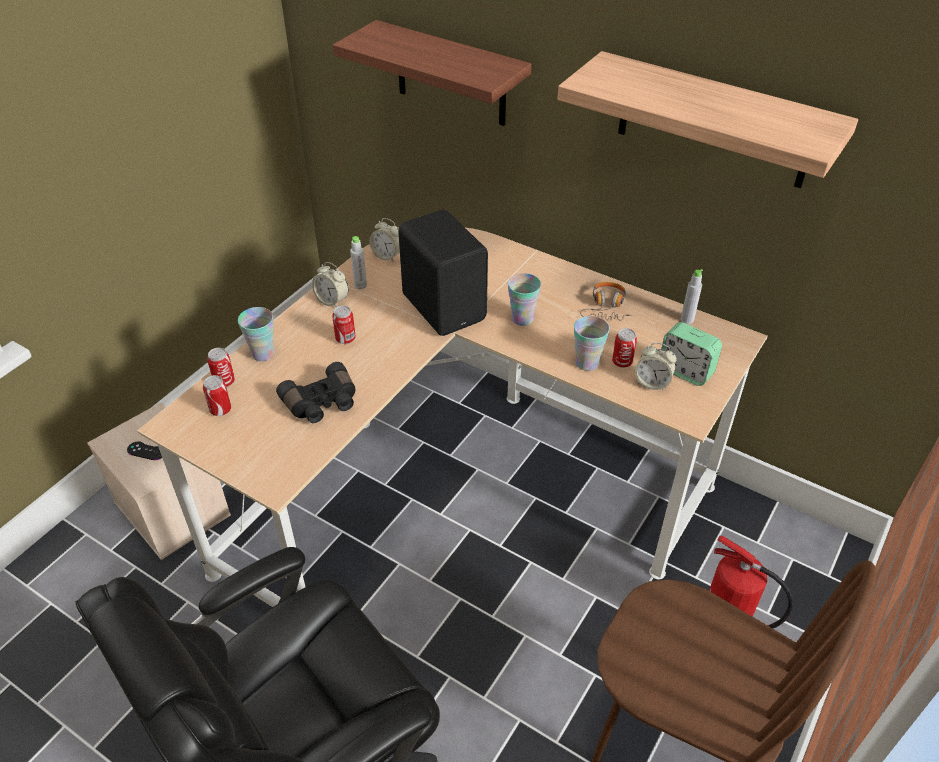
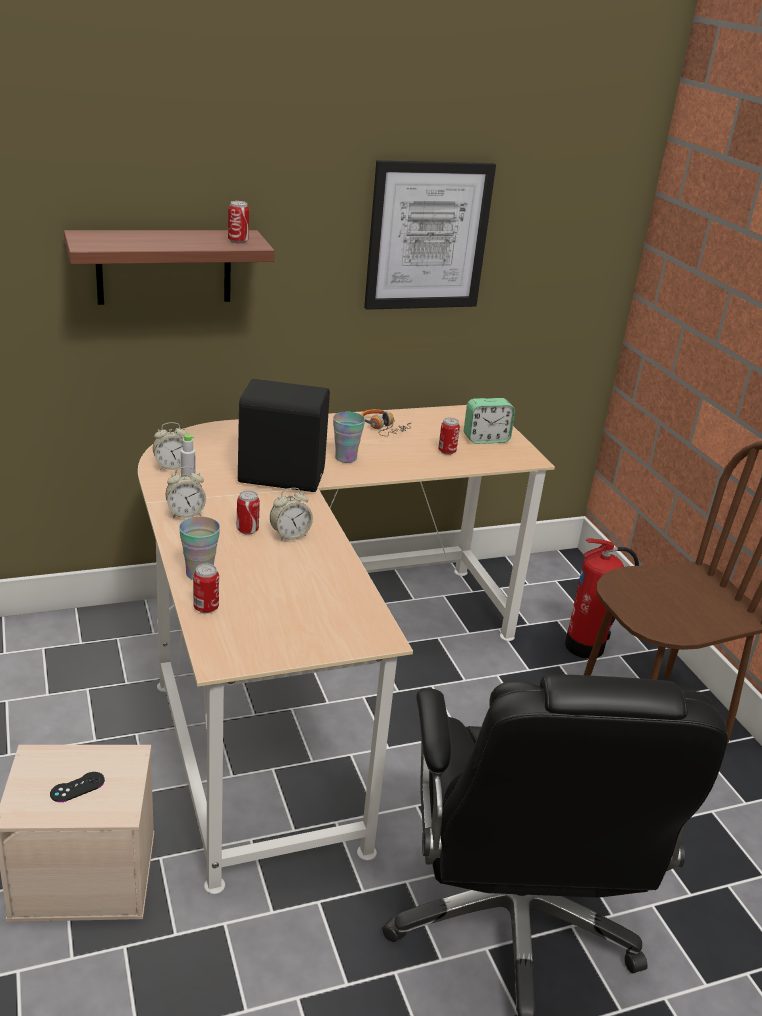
camera: 55 degrees left, 15 degrees down
(221, 410) = (242, 625): can -> can (238, 241)
(322, 404) = (312, 575): black binoculars -> none
(587, 363) = (429, 461): cup -> none
(652, 383) = (481, 453): alarm clock -> alarm clock (290, 535)
(687, 319) = (438, 414): grey bottle -> none
(714, 121) = (427, 236): shelf -> picture

